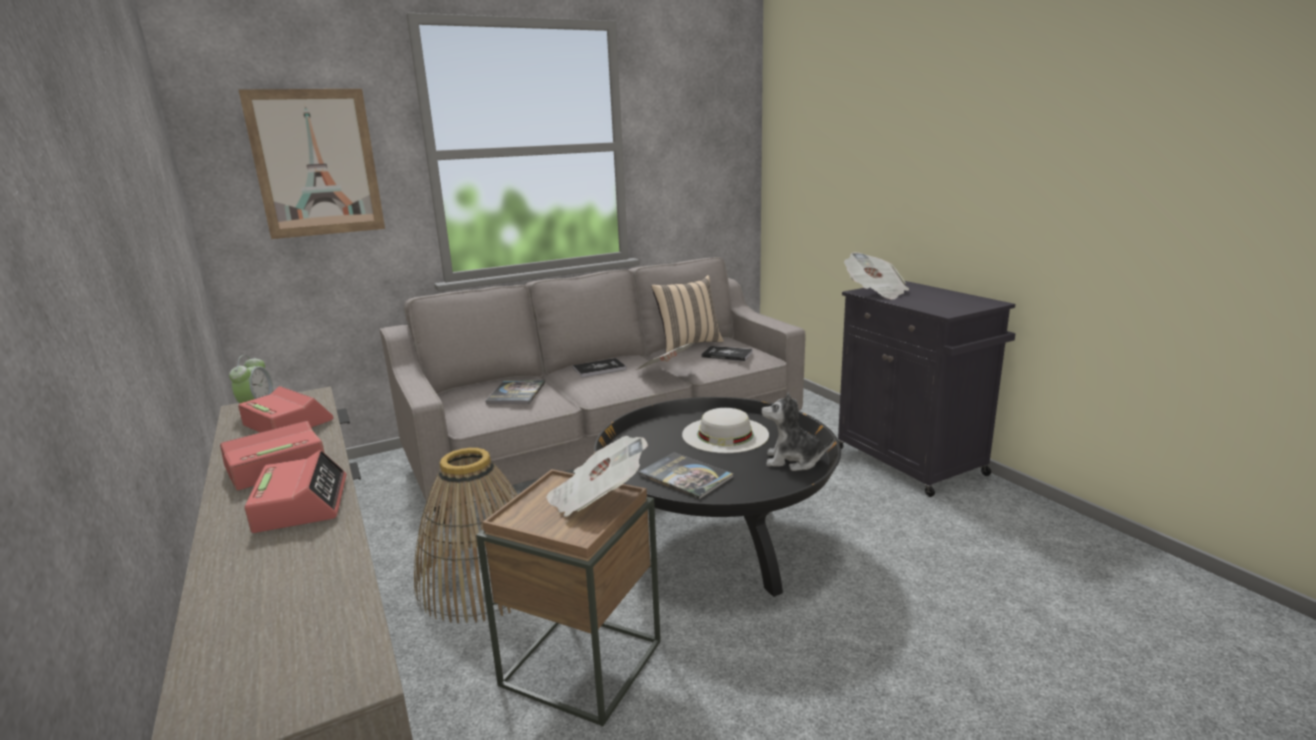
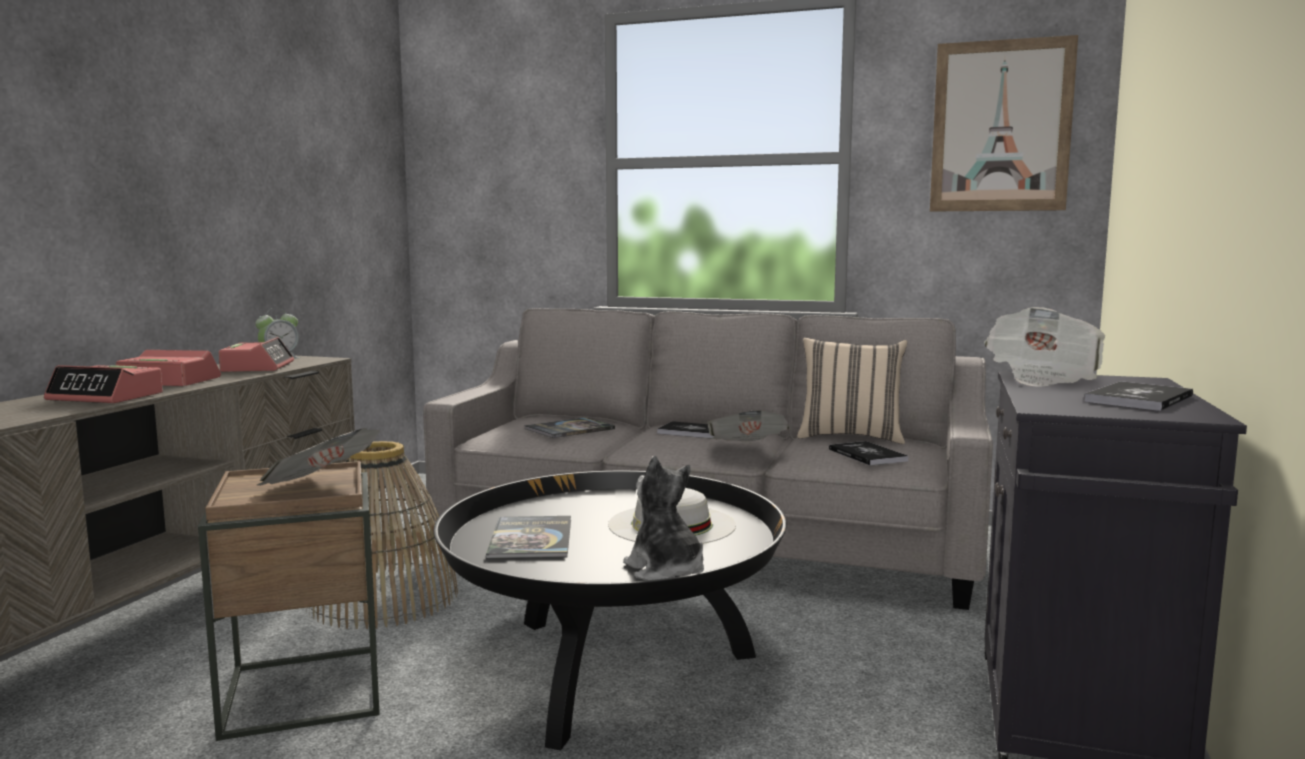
camera: 45 degrees right, 10 degrees down
(302, 504) = (106, 397): alarm clock -> alarm clock turned 75 degrees clockwise
(316, 163) = (505, 169): picture -> picture (1001, 126)
(946, 297) = (1139, 399): none -> book

